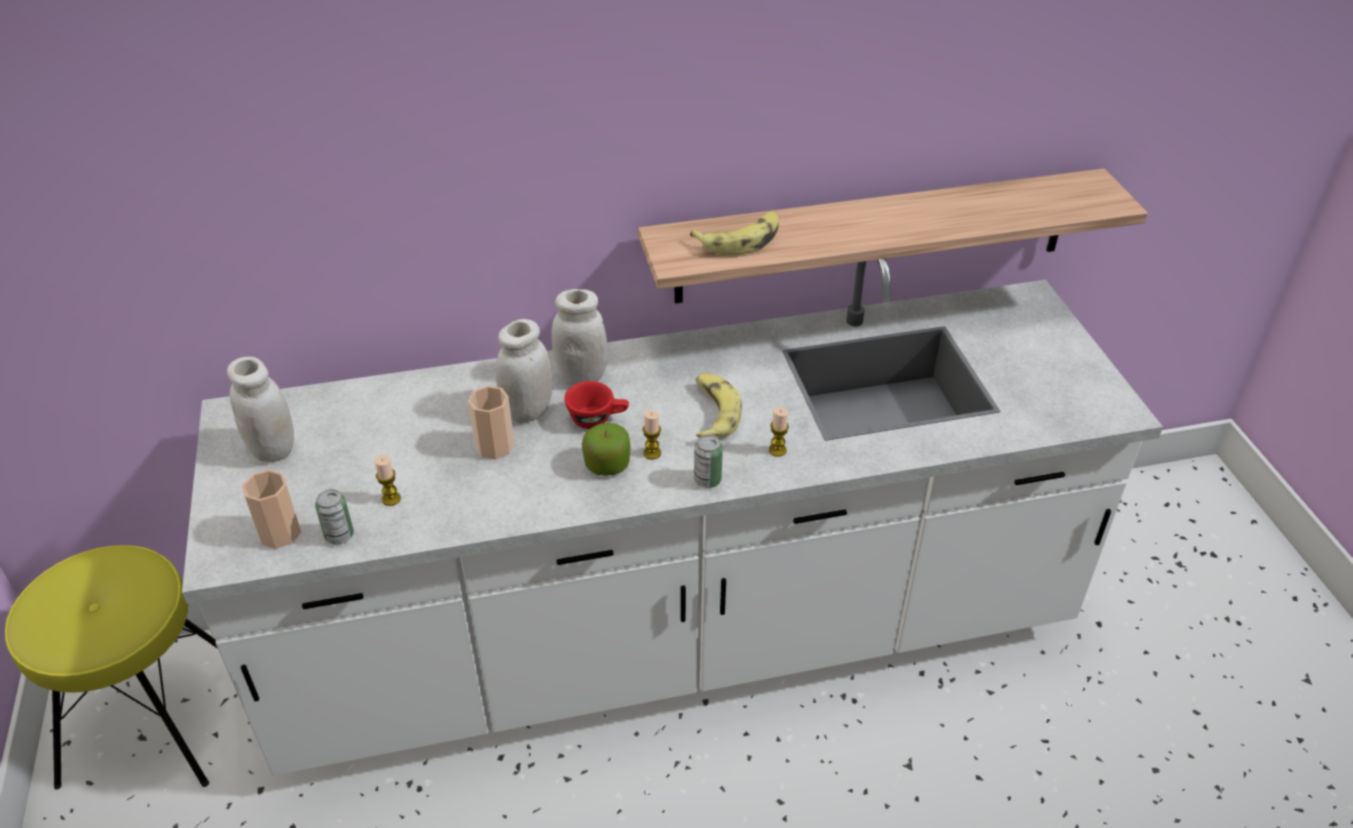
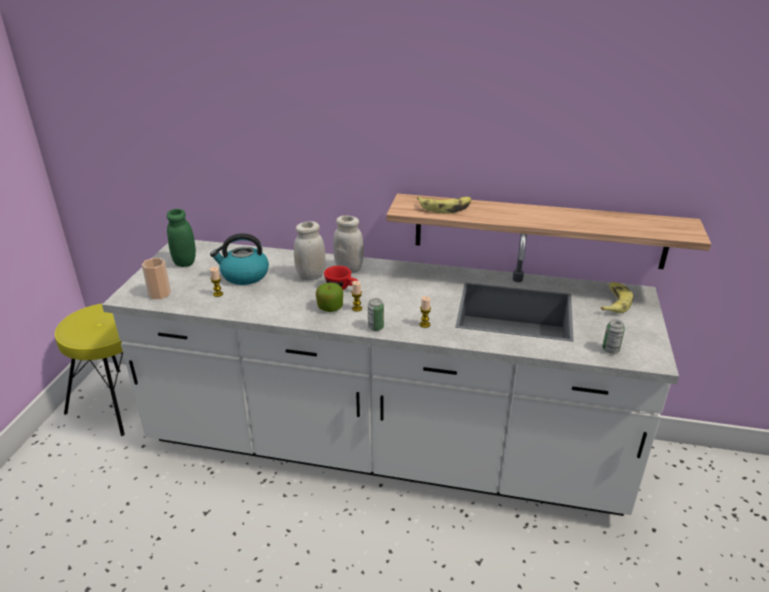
camera: 25 degrees right, 10 degrees down
(272, 449) = (185, 262): white jar -> green jar
(339, 535) = (183, 302): can -> can (610, 350)
(408, 445) = (244, 275): none -> kettle
(495, 446) = (282, 286): cup -> none
(713, 412) = (404, 299): banana -> banana (614, 302)

